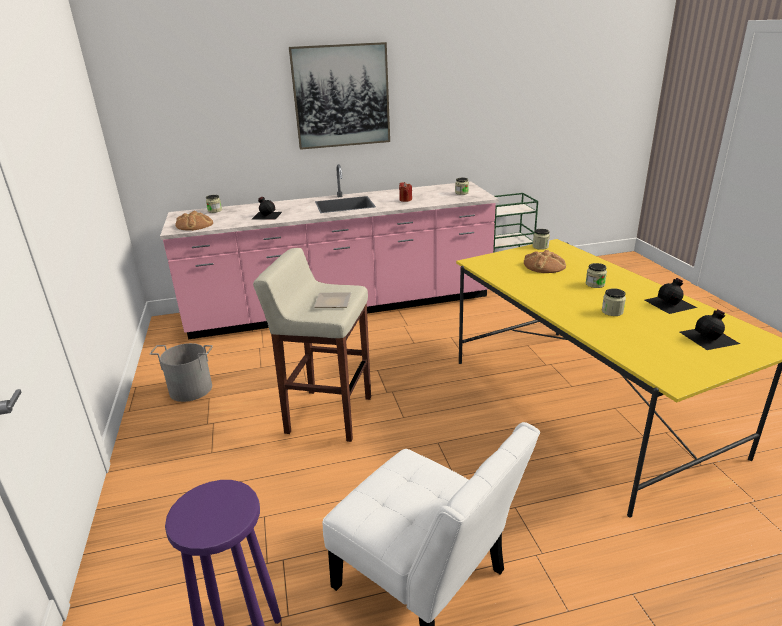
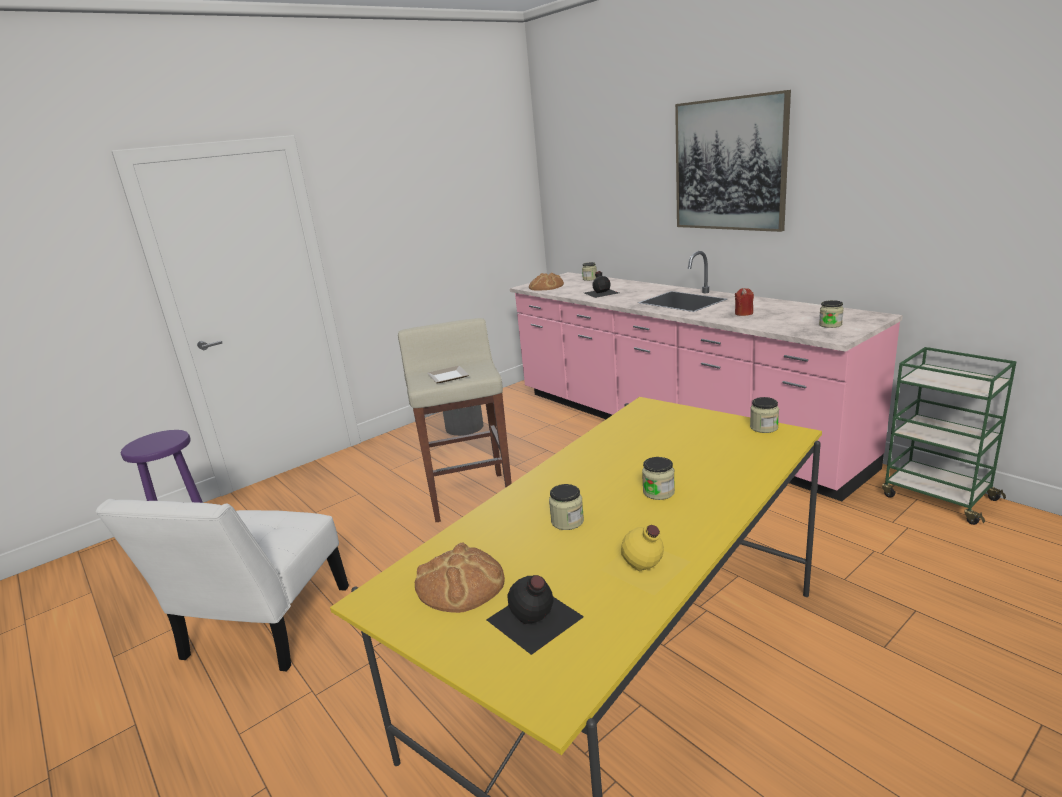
camera: 65 degrees right, 5 degrees down
(544, 265) = (688, 445): bread -> bread (461, 582)
(671, 303) = (645, 566): black bottle -> yellow bottle

